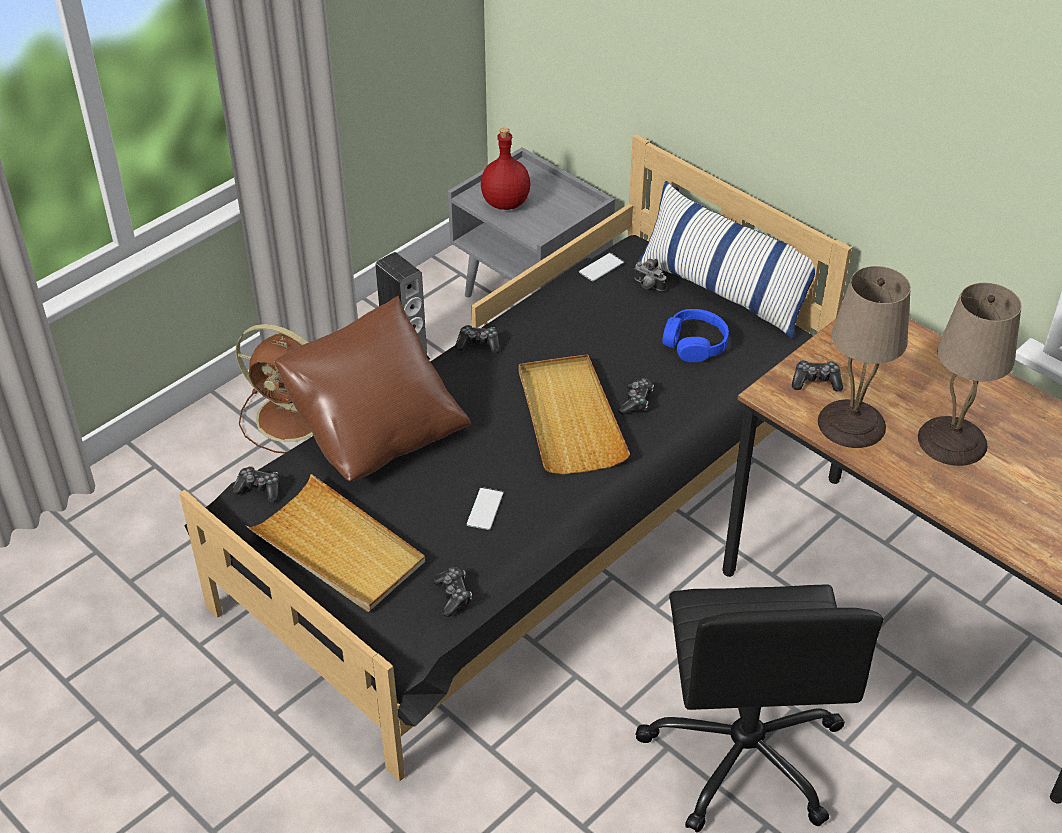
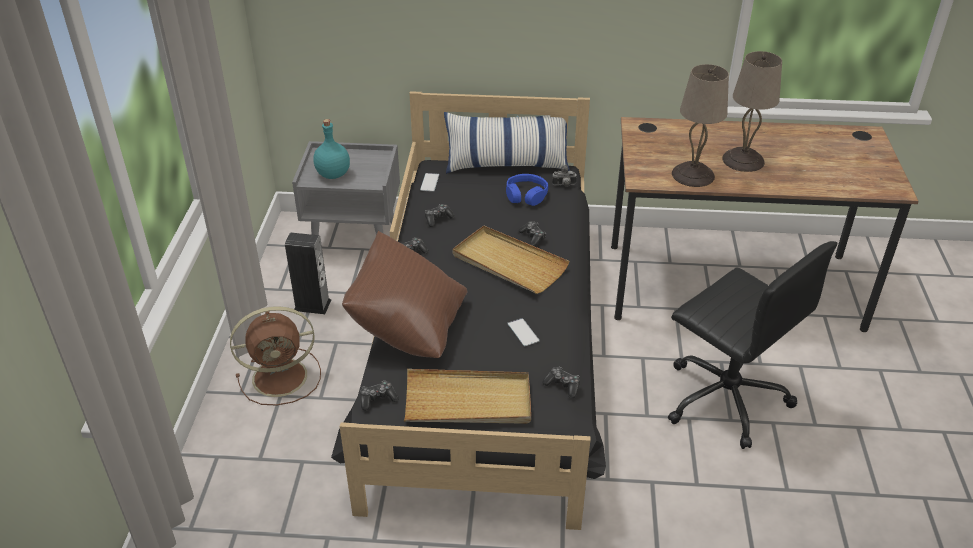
camera: 40 degrees left, 5 degrees down
(504, 202) = (332, 174): red bottle -> turquoise bottle
(647, 286) = (466, 180): camera -> camera (564, 185)
(816, 381) = (652, 164): game controller -> game controller (438, 218)

